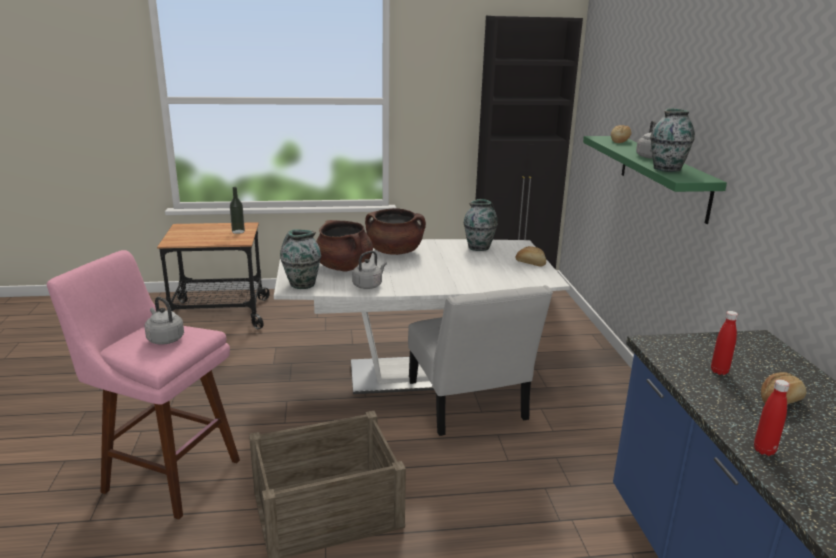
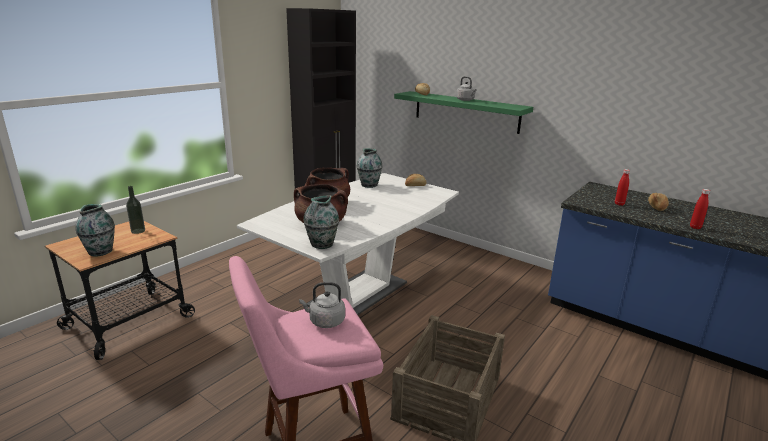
camera: 45 degrees left, 0 degrees up
(368, 285) = (364, 229): grey kettle -> none
(468, 406) = (417, 296): white chair -> none
(667, 169) = (494, 104): vase -> vase (101, 251)

